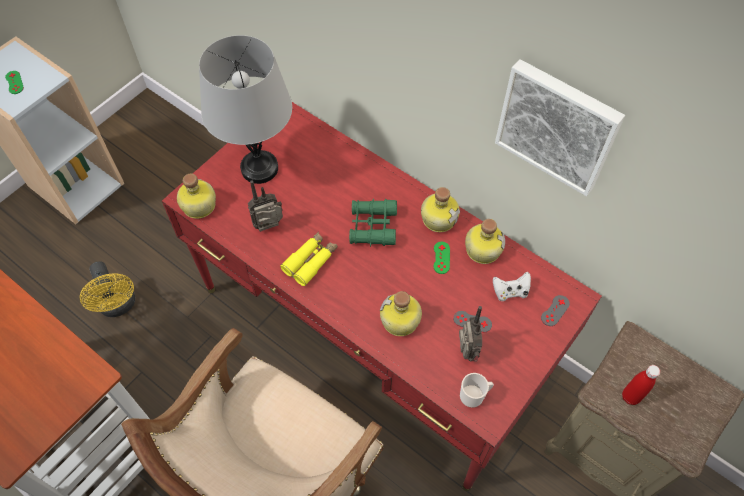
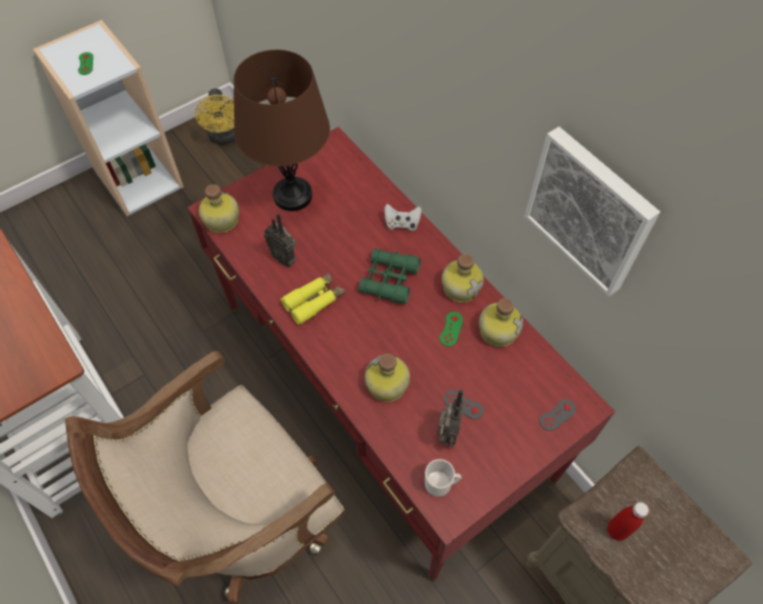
camera: 15 degrees right, 0 degrees up
(119, 306) = (143, 305): yellow fan -> yellow fan (225, 138)
(259, 168) = (293, 196): grey table lamp -> brown table lamp
(270, 228) = (284, 258): radio -> radio turned 135 degrees counterclockwise
(510, 292) = (514, 382): white game controller -> white game controller (402, 224)

